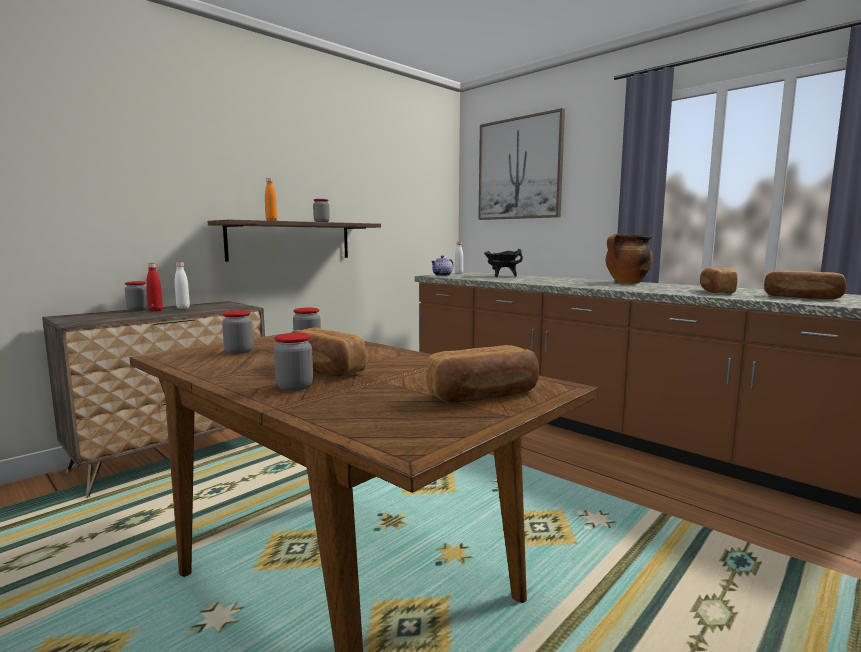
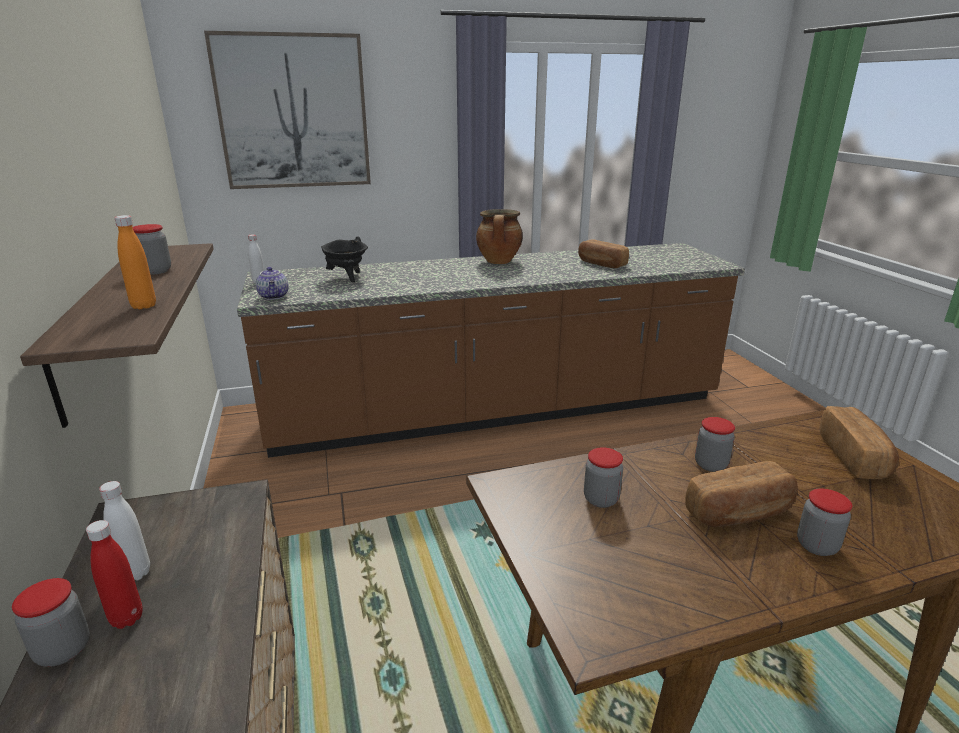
camera: 60 degrees left, 15 degrees up
(239, 351) = (601, 559): jar -> jar (710, 465)
(802, 297) = (660, 260): bread -> none

